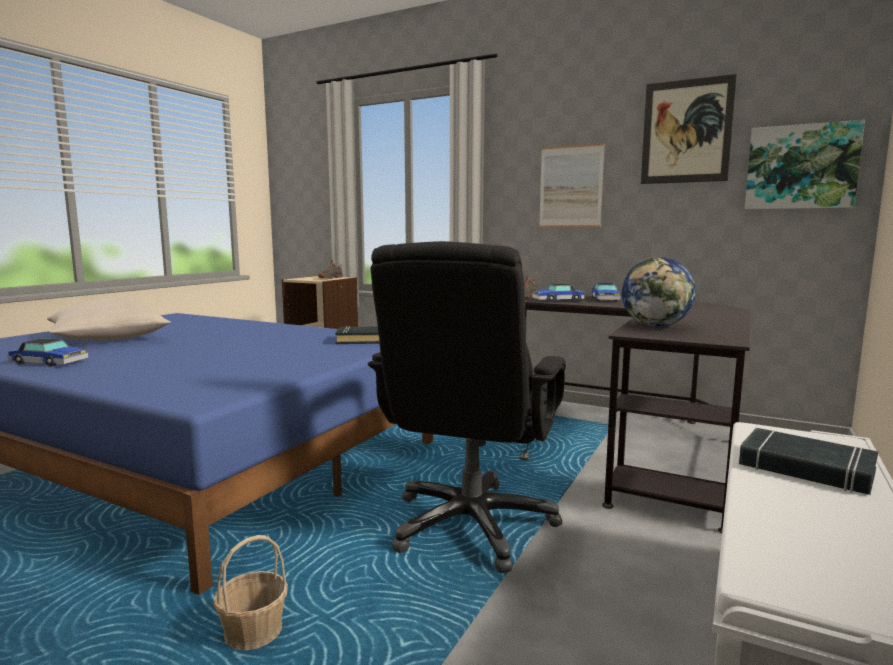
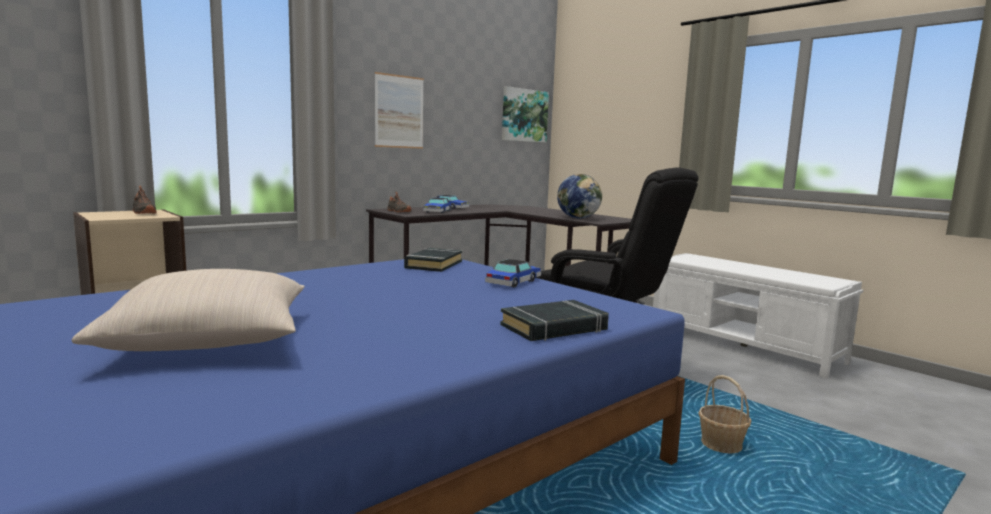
camera: 70 degrees left, 0 degrees up
(49, 362) = (388, 363): toy car -> toy car (513, 282)
(686, 131) = (472, 80): picture -> none
(805, 468) = (724, 264): black book -> black book (554, 328)

